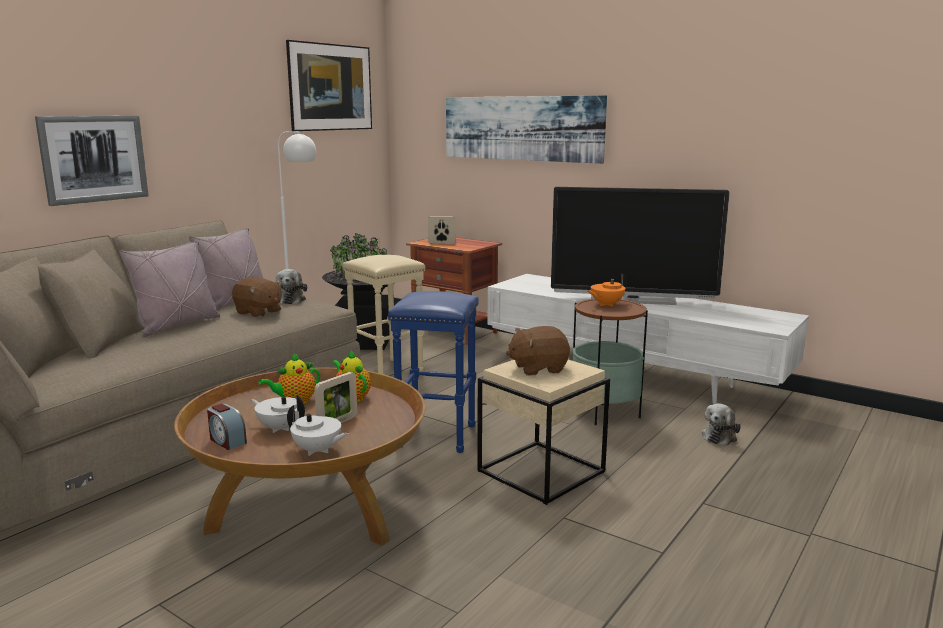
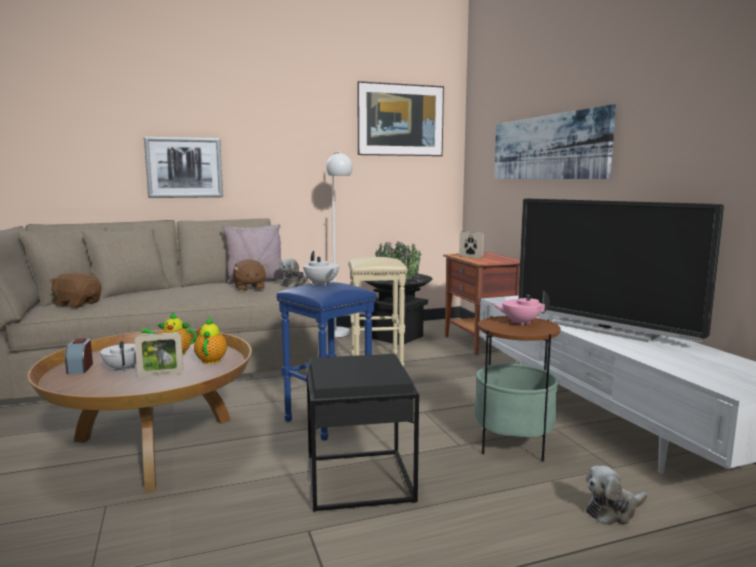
camera: 35 degrees right, 5 degrees down
(177, 325) = (185, 288): purple pillow -> none
(317, 450) = (105, 390): white teapot -> white teapot (321, 284)
(538, 368) = (355, 367): brown plush toy -> brown plush toy (78, 304)
(542, 472) = (360, 480): beige side table -> black side table
(606, 304) = (520, 323): orange teapot -> pink teapot

